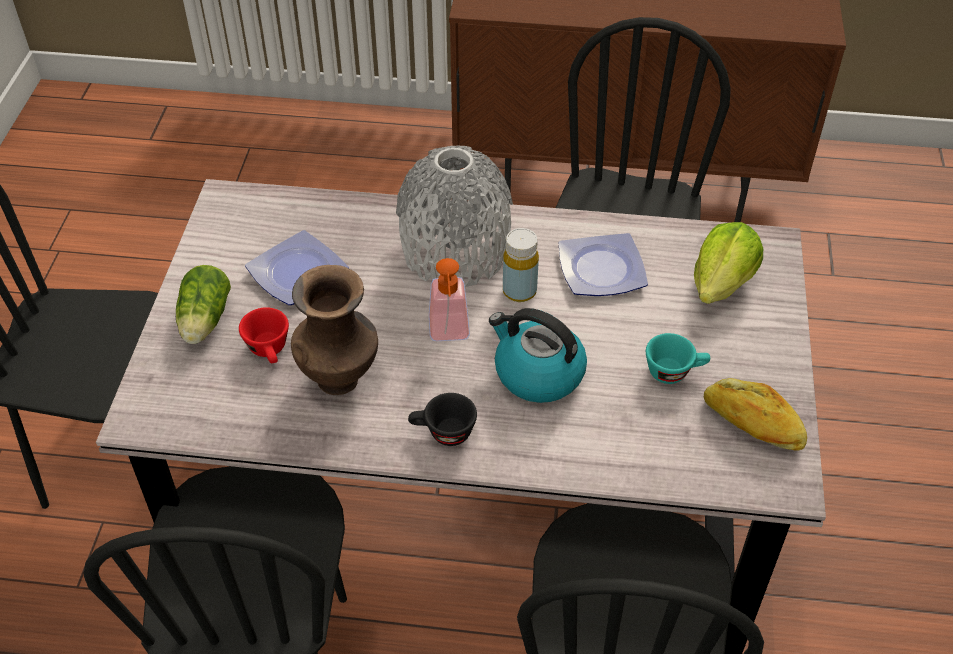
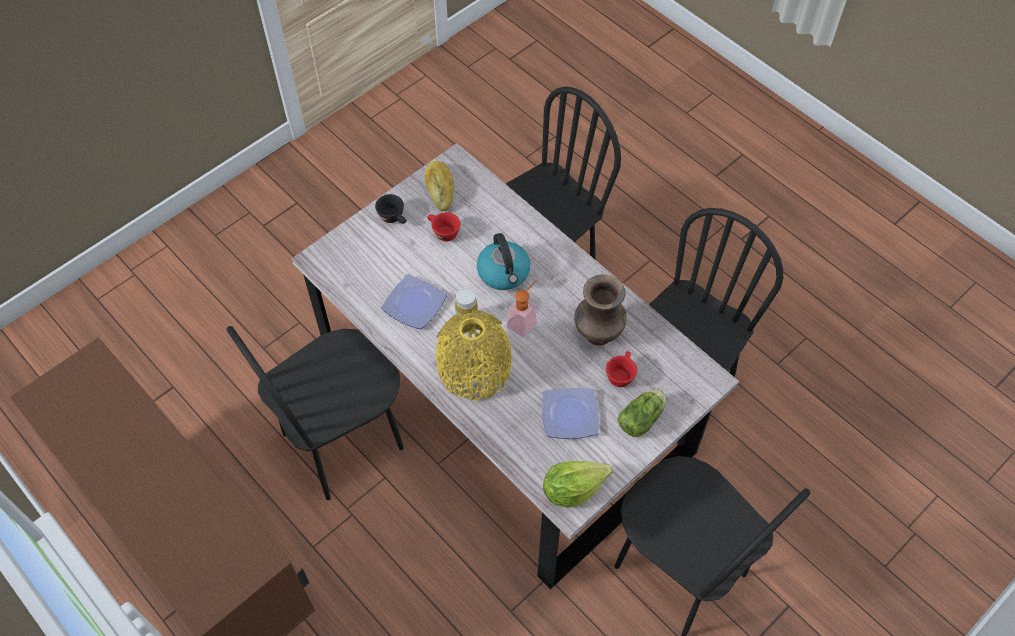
camera: 140 degrees left, 10 degrees up
(443, 433) = (573, 274): black cup -> black cup (394, 218)
(455, 250) = (474, 369): grey vase -> yellow vase
(674, 371) = (443, 232): turquoise cup -> red cup
(722, 284) = (368, 256): lettuce -> lettuce (572, 489)

